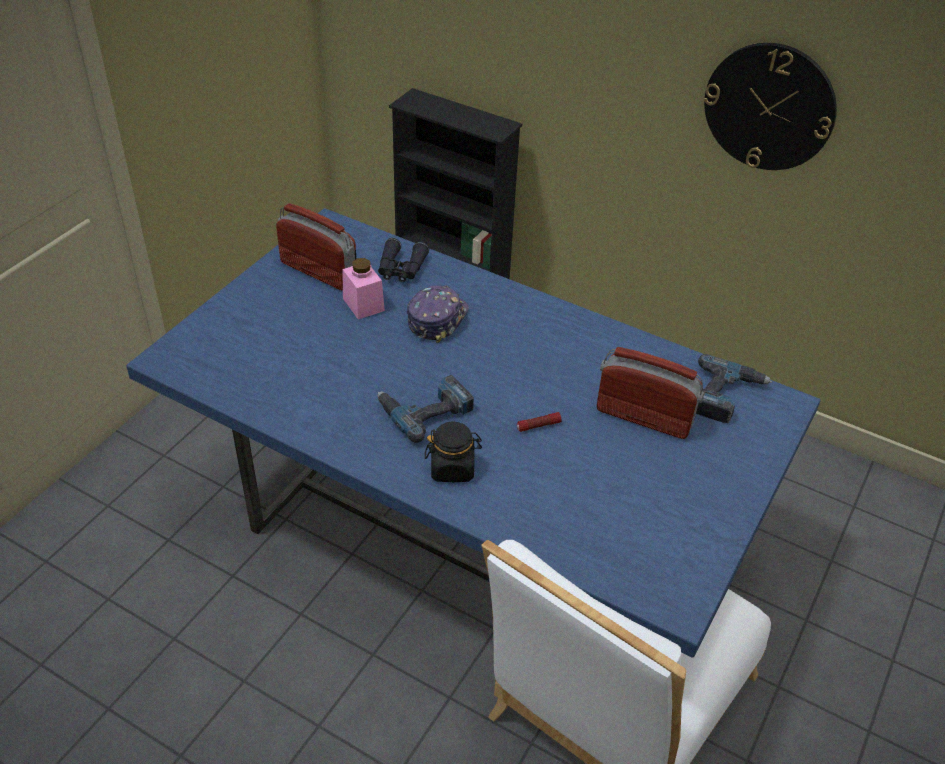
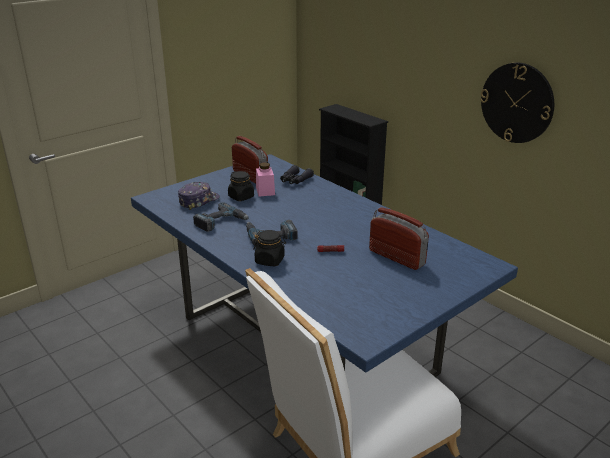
camera: 20 degrees right, 15 degrees down
(329, 326) = (241, 197): none -> black jar
(437, 319) = (301, 202): cap -> cap (198, 201)
(725, 396) = (454, 256): power drill -> power drill (221, 222)

